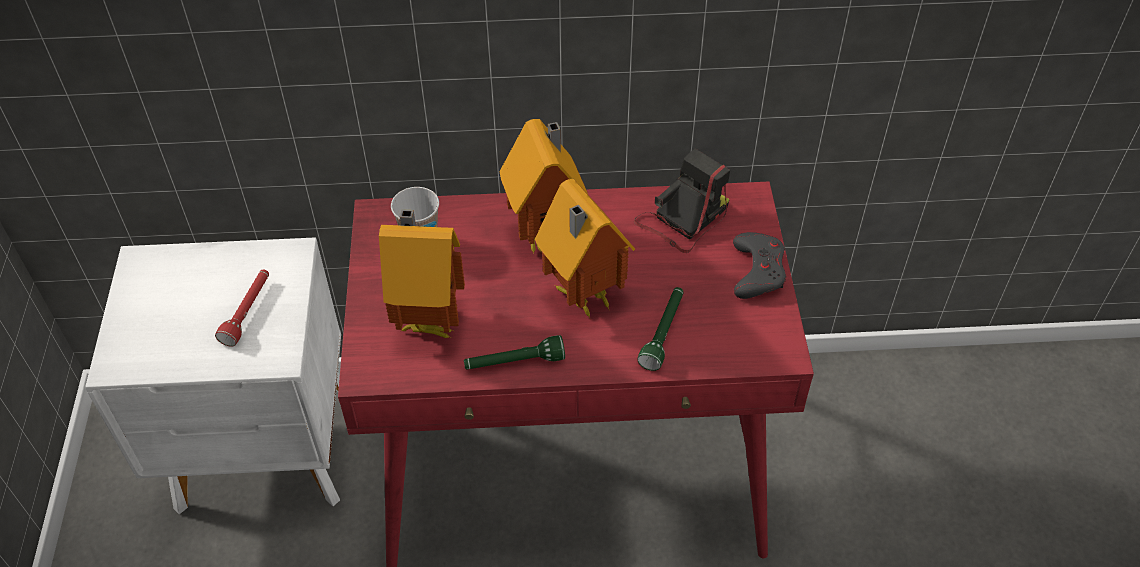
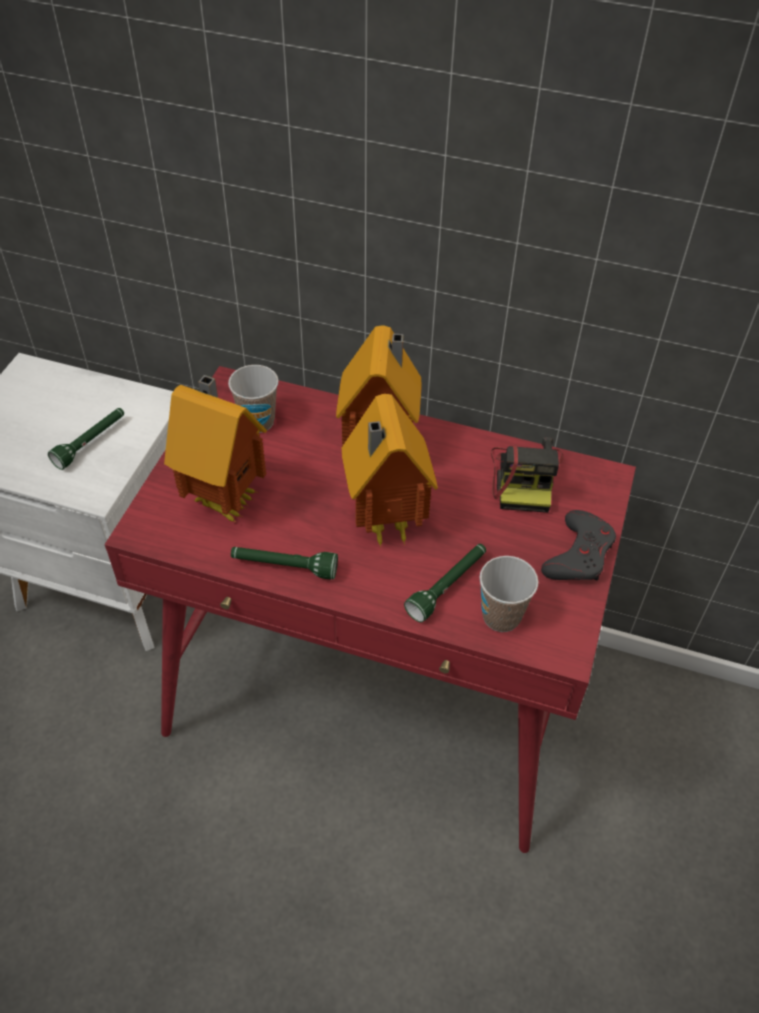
camera: 20 degrees right, 0 degrees up
(248, 312) = (91, 443): red flashlight -> green flashlight
(683, 219) = (525, 478): camera -> camera turned 120 degrees clockwise
(719, 343) = (501, 616): none -> cup

